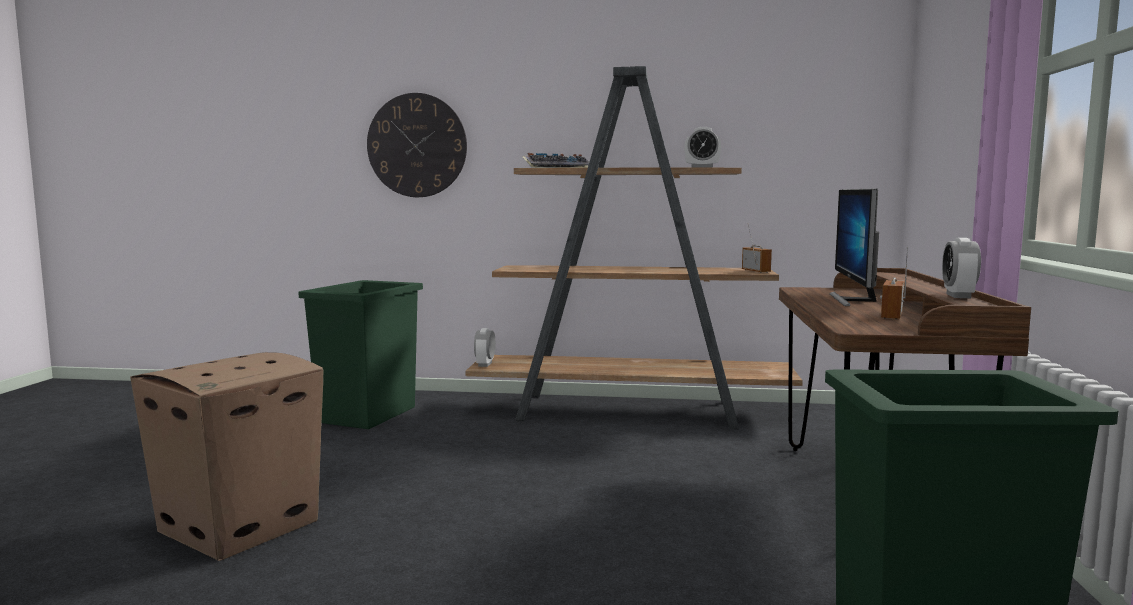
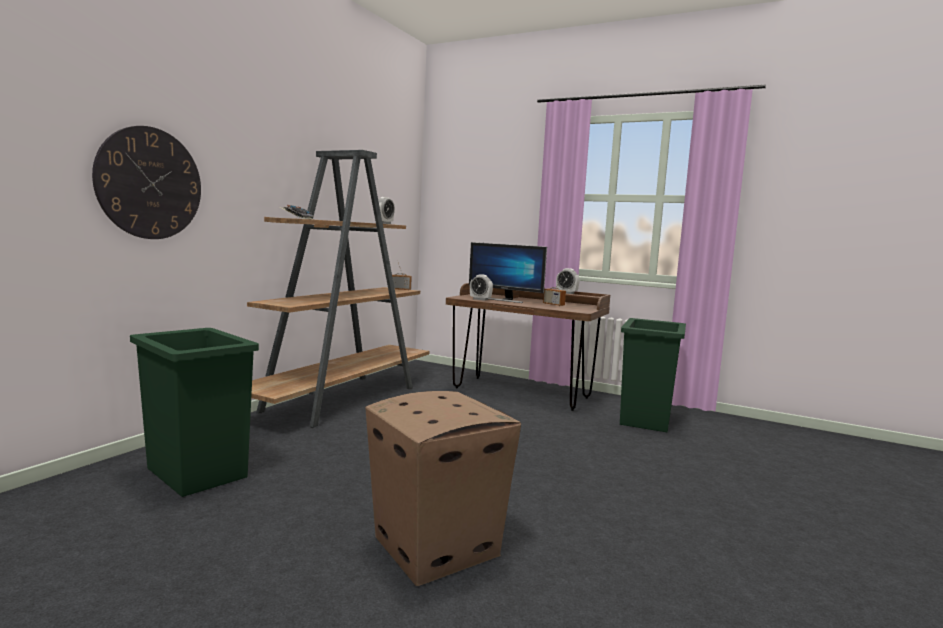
camera: 70 degrees left, 0 degrees up
(485, 364) = (266, 391): alarm clock -> alarm clock (480, 299)

